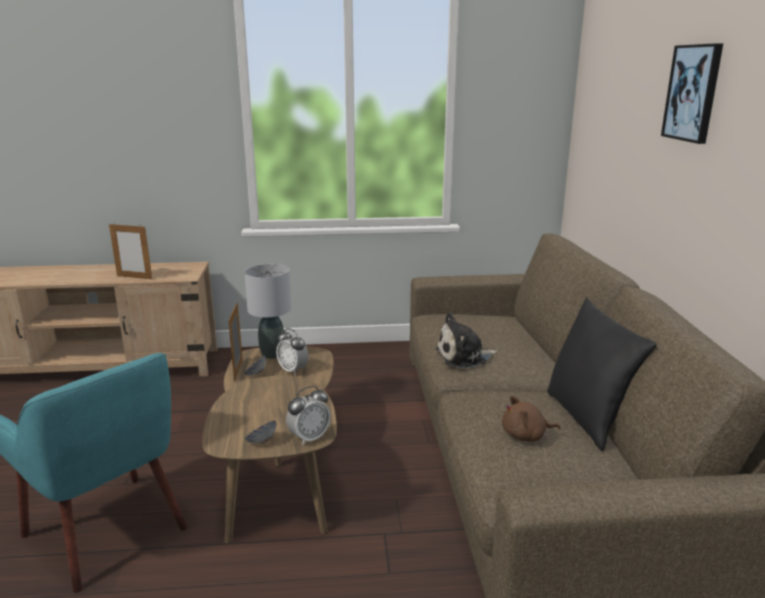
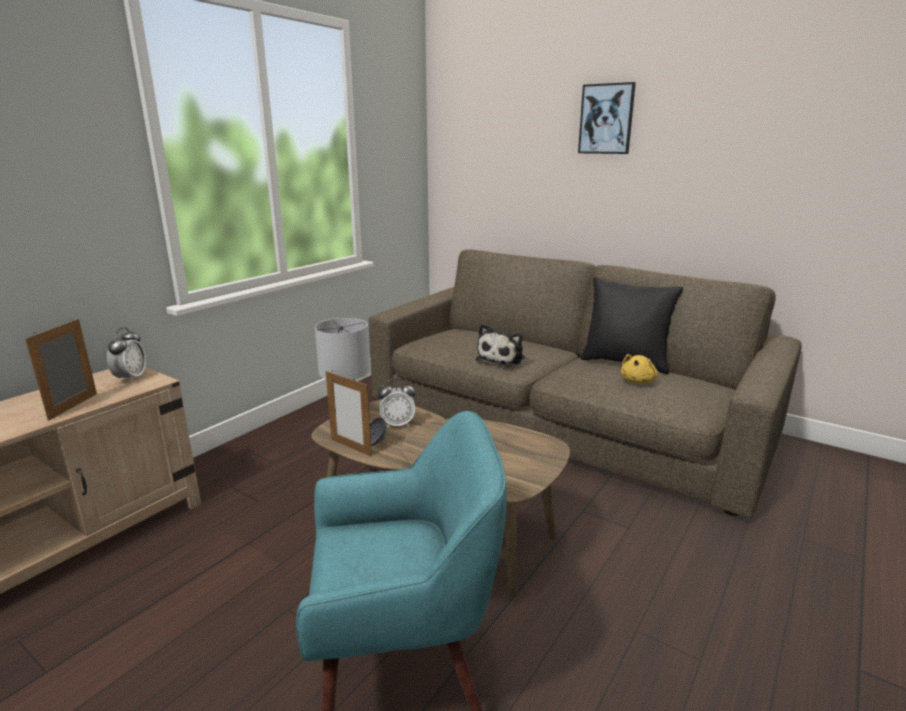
camera: 50 degrees left, 0 degrees up
(134, 277) = (73, 406): picture frame -> picture frame turned 135 degrees clockwise
(262, 442) = (530, 470): bowl -> none
(309, 438) = (549, 448): alarm clock -> alarm clock (131, 378)
(526, 436) = (638, 381): brown plush toy -> yellow plush toy

